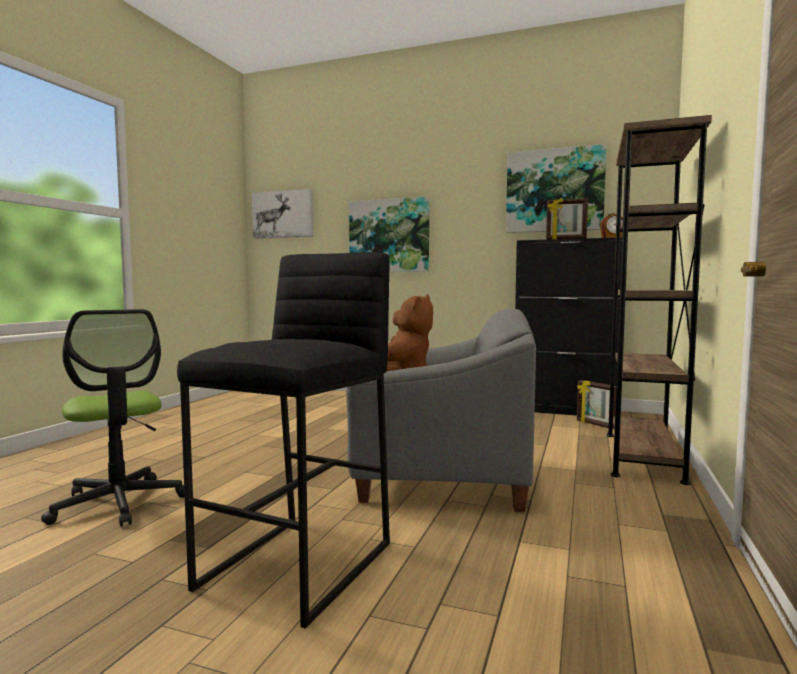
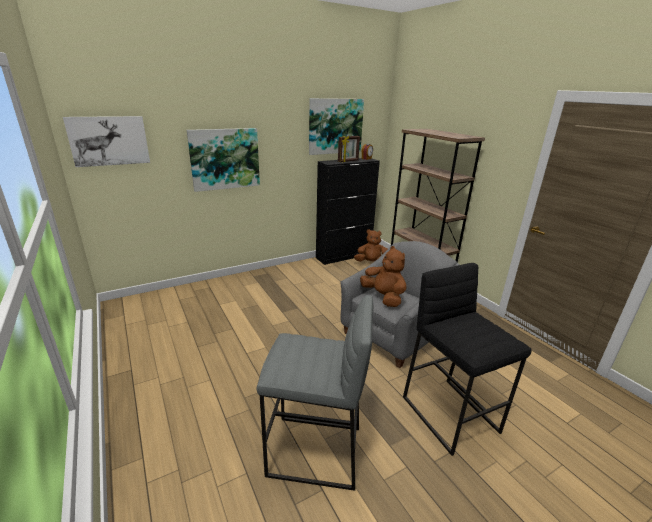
camera: 50 degrees left, 20 degrees up
(119, 503) = (314, 452): office chair -> grey stool
(595, 424) = (371, 263): picture frame -> brown plush toy

